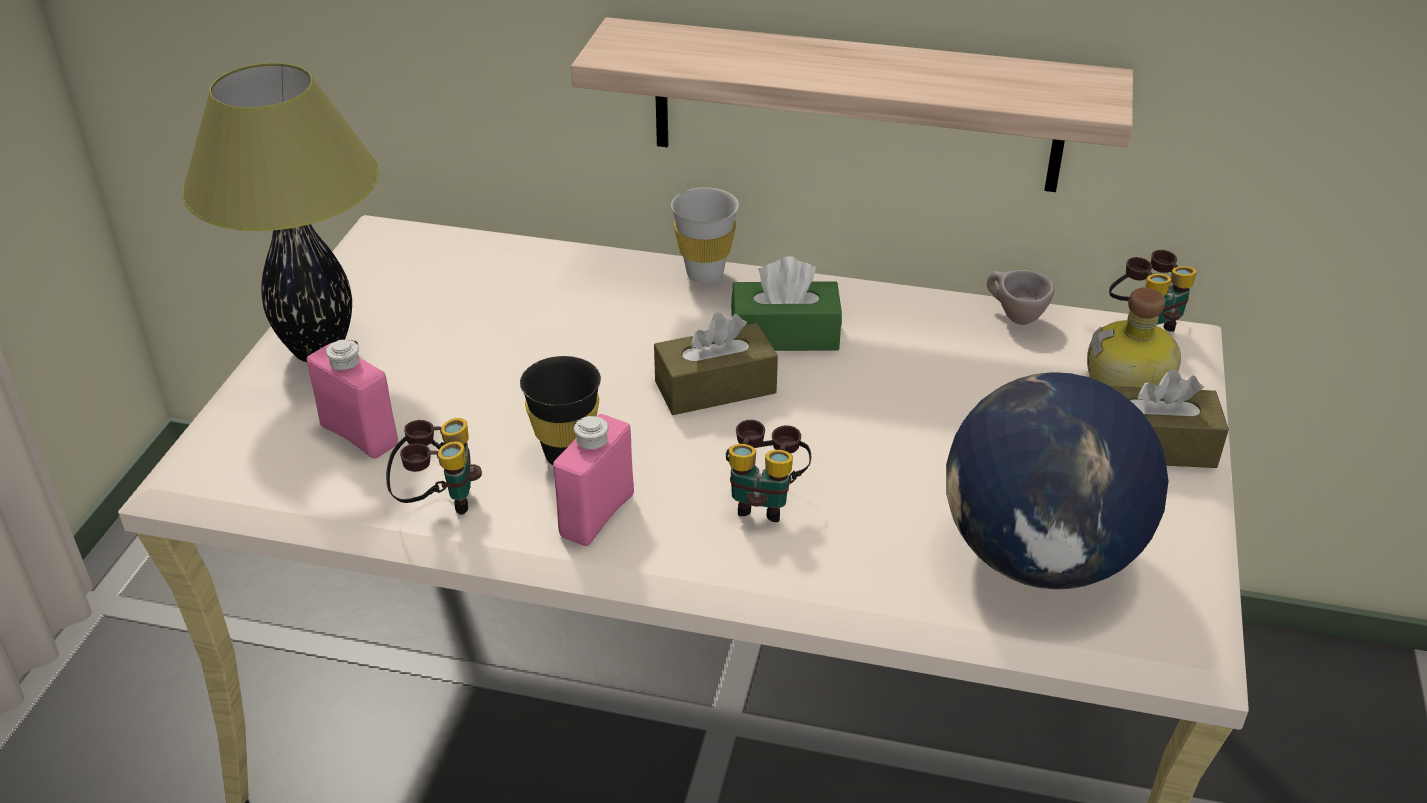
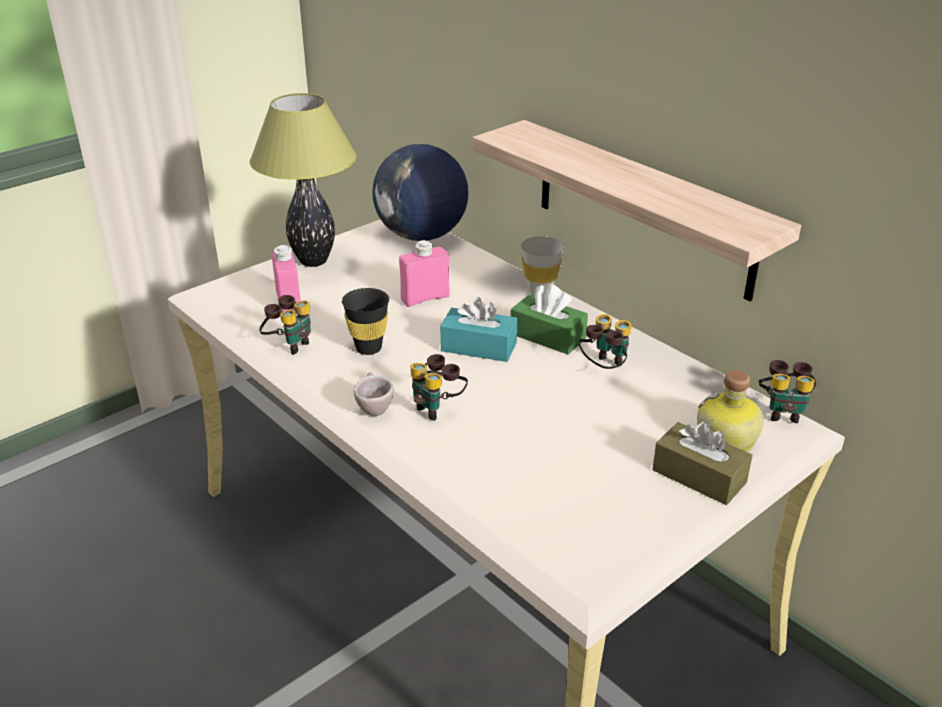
camera: 35 degrees right, 5 degrees down
(597, 515) = (351, 380): pink bottle -> pink bottle (425, 298)
(715, 387) = (478, 347): brown tissue box -> turquoise tissue box
(900, 351) = (603, 368): none -> binoculars
(1013, 317) = (697, 377): beige cup -> beige cup (373, 409)
(1040, 558) = (553, 500): globe -> globe (422, 236)

